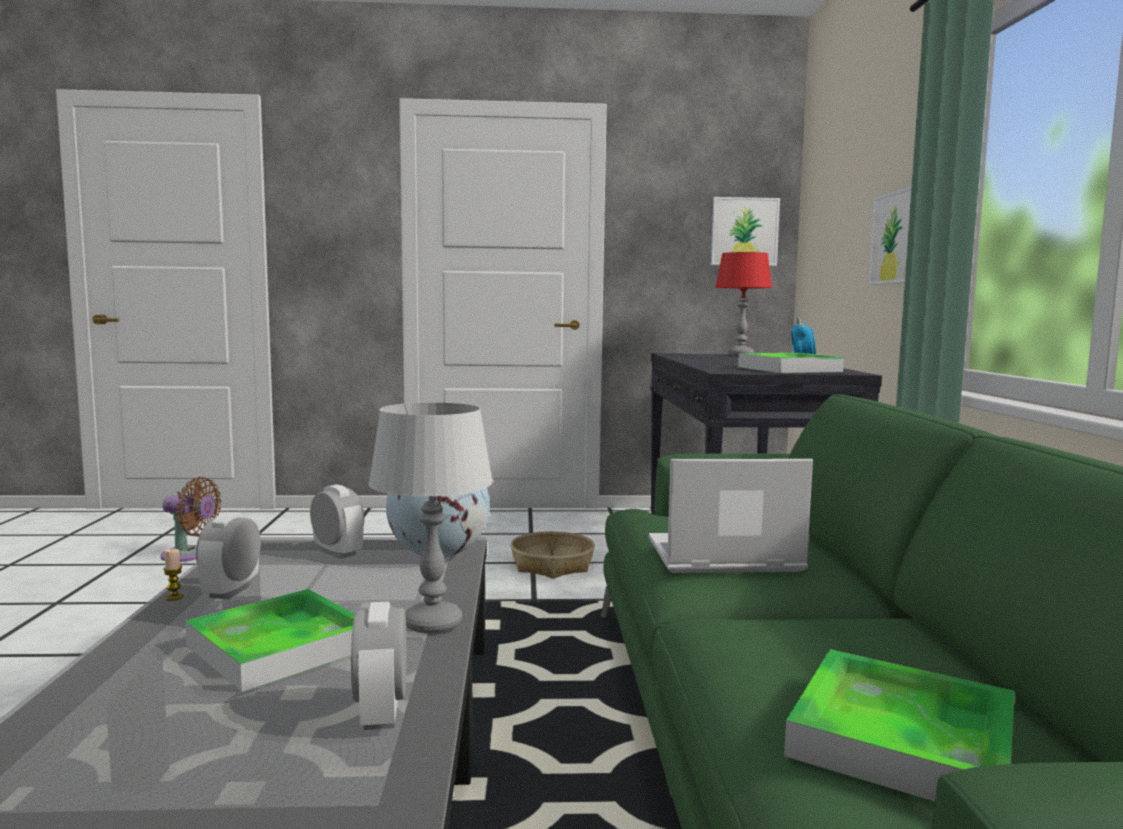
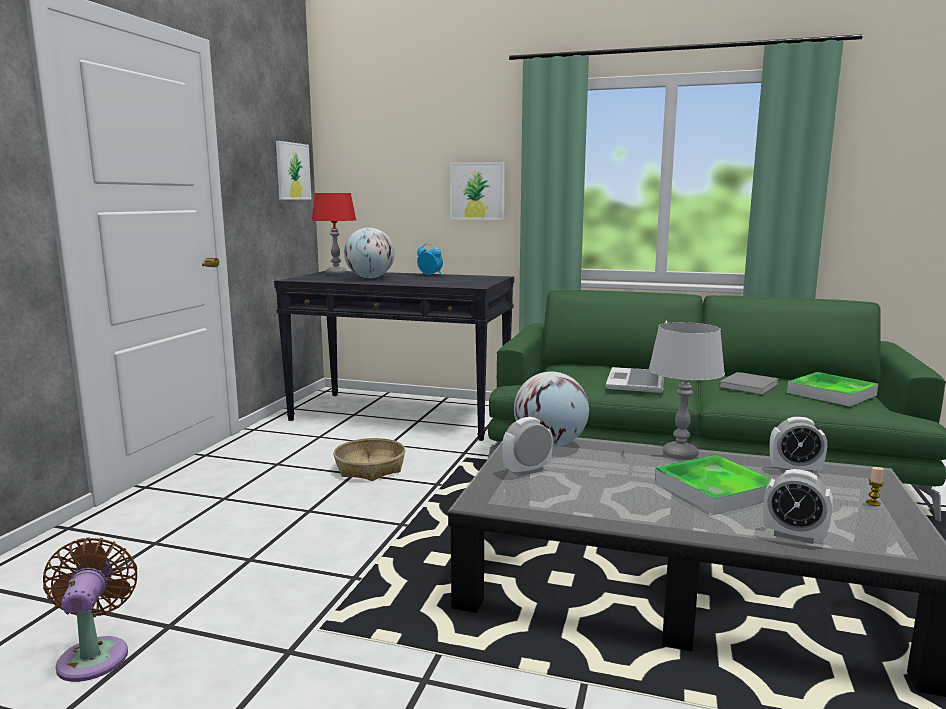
camera: 70 degrees left, 5 degrees up
(174, 597) = (617, 523): candle -> candle (873, 503)
(189, 555) = (95, 655): brown fan -> brown fan turned 45 degrees counterclockwise
(231, 591) = (607, 504): alarm clock -> alarm clock (793, 536)
(726, 359) = (370, 278): none -> globe
(789, 369) = (467, 279): tray -> none
(842, 641) = (749, 385): none -> grey book

